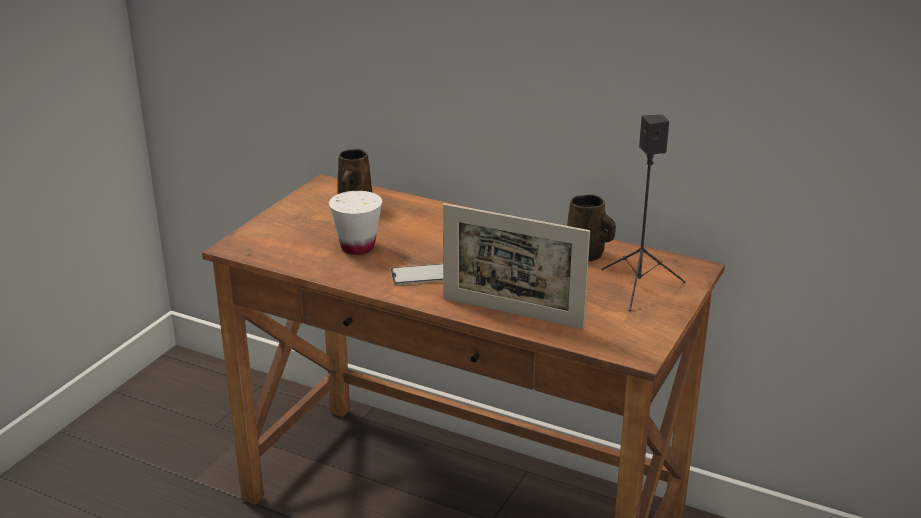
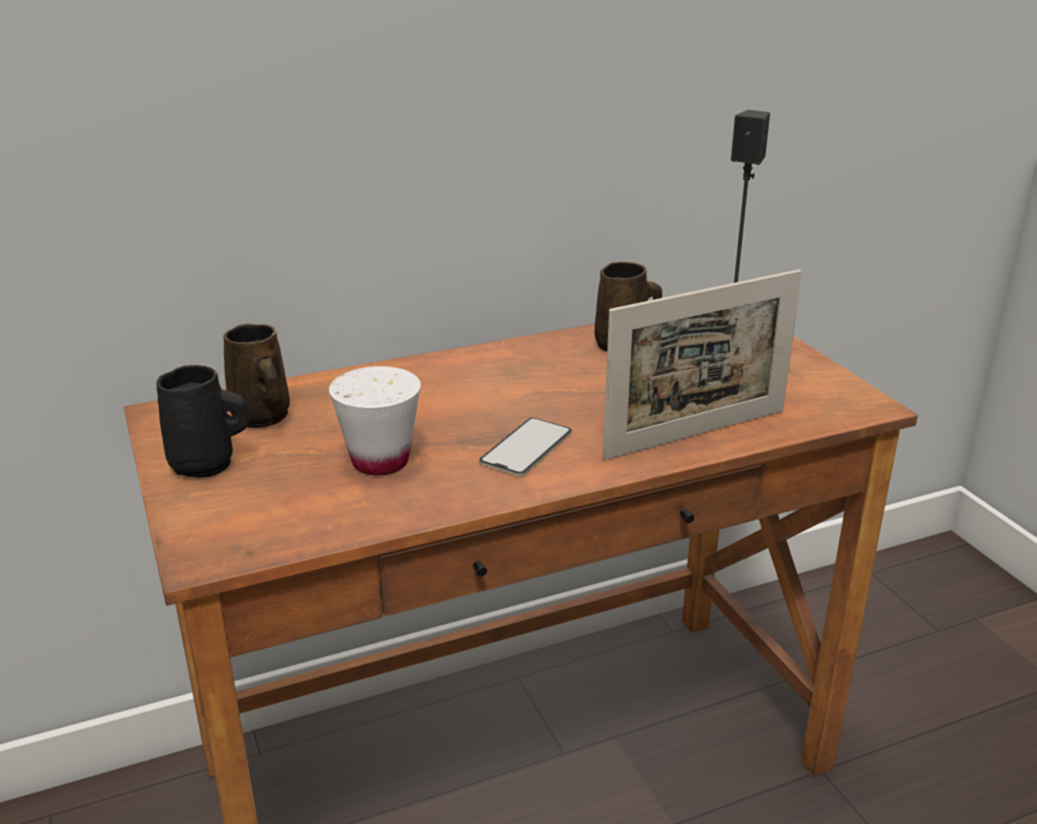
camera: 50 degrees left, 0 degrees up
(298, 213) = (206, 465): none -> black mug

